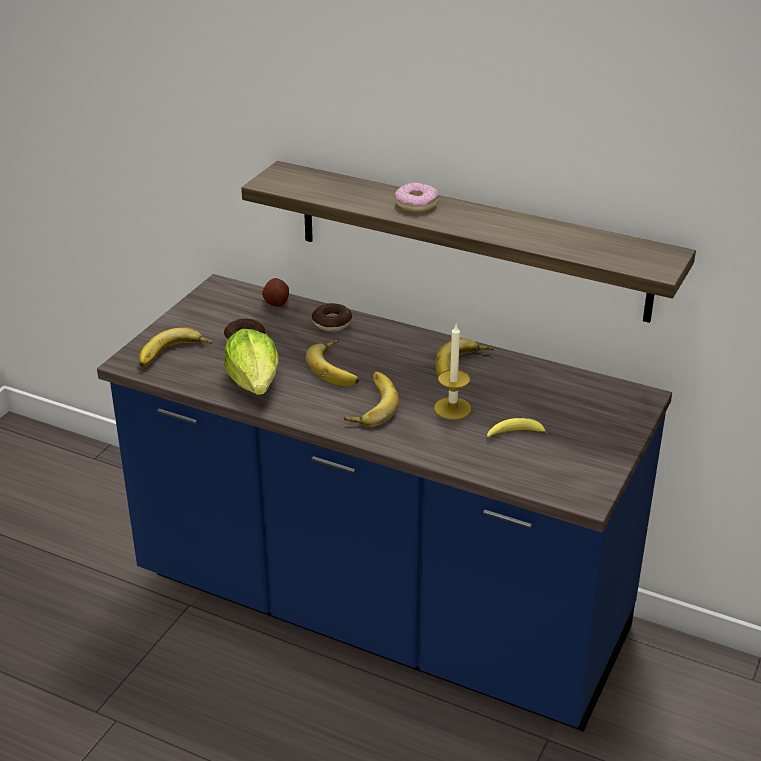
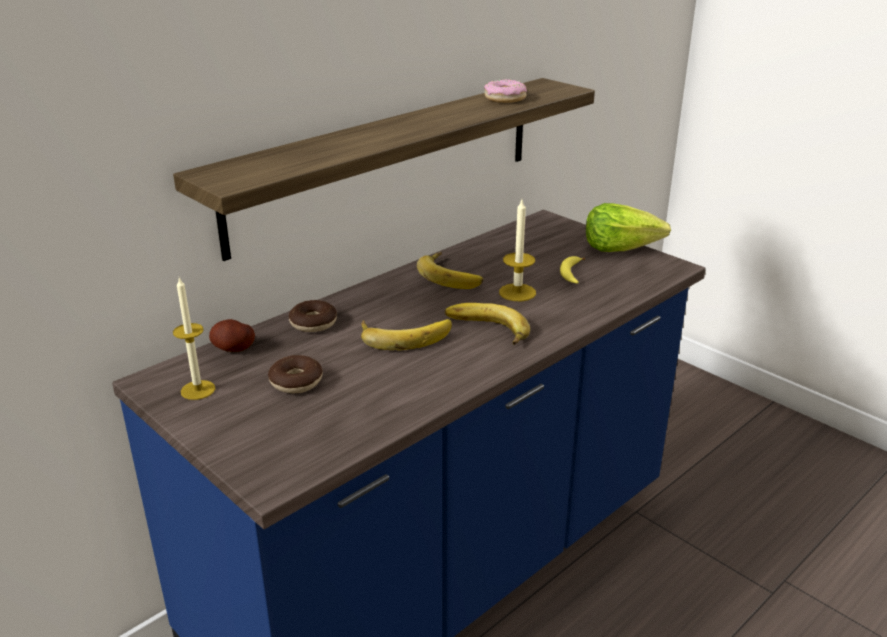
camera: 70 degrees left, 5 degrees down
(174, 355) = (287, 440): banana -> none
(216, 306) = (198, 390): none -> candle
(255, 383) = (398, 390): lettuce -> lettuce (620, 248)
(416, 204) = (370, 134): donut -> donut (505, 98)

